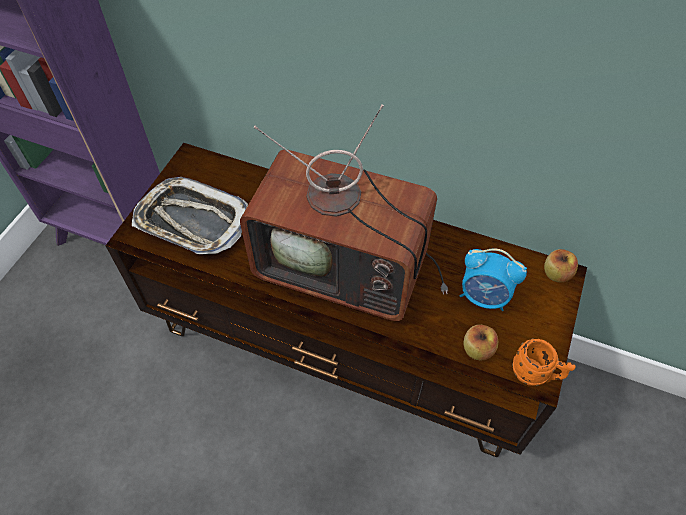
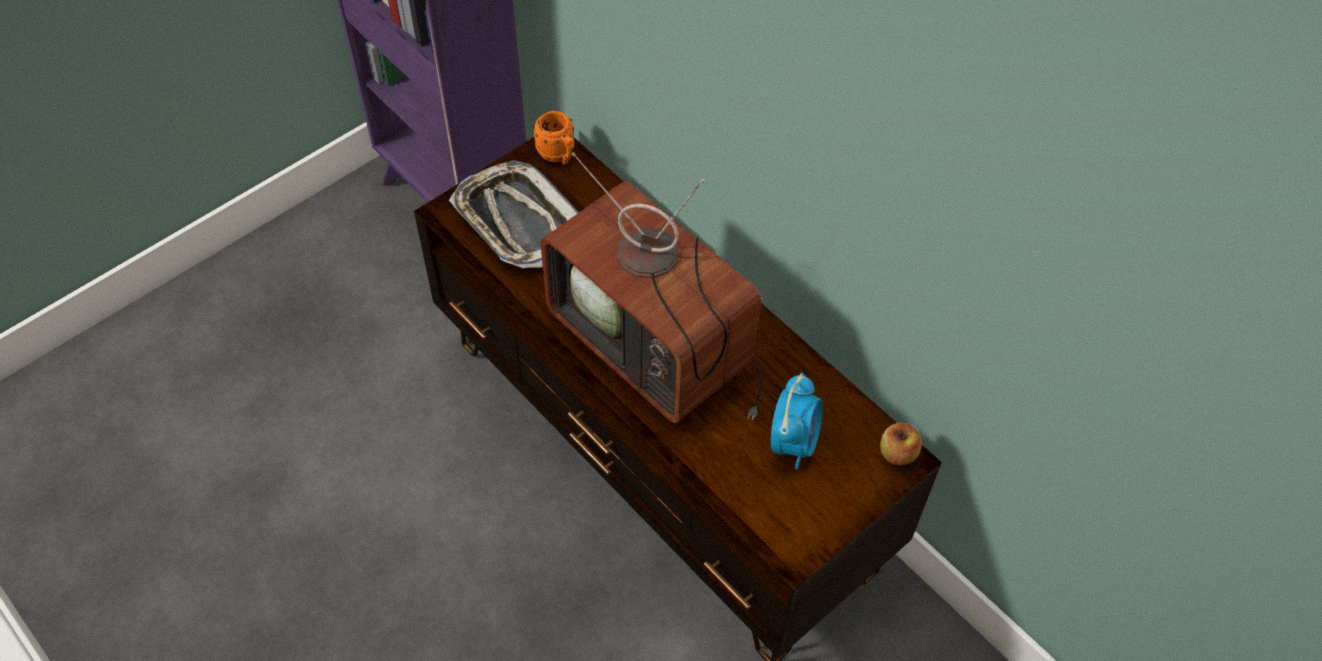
camera: 25 degrees right, 0 degrees up
(477, 349) = (747, 493): apple -> none
(484, 297) = (793, 442): alarm clock -> alarm clock turned 120 degrees counterclockwise
(535, 375) = (794, 547): orange mug -> orange mug (559, 156)

